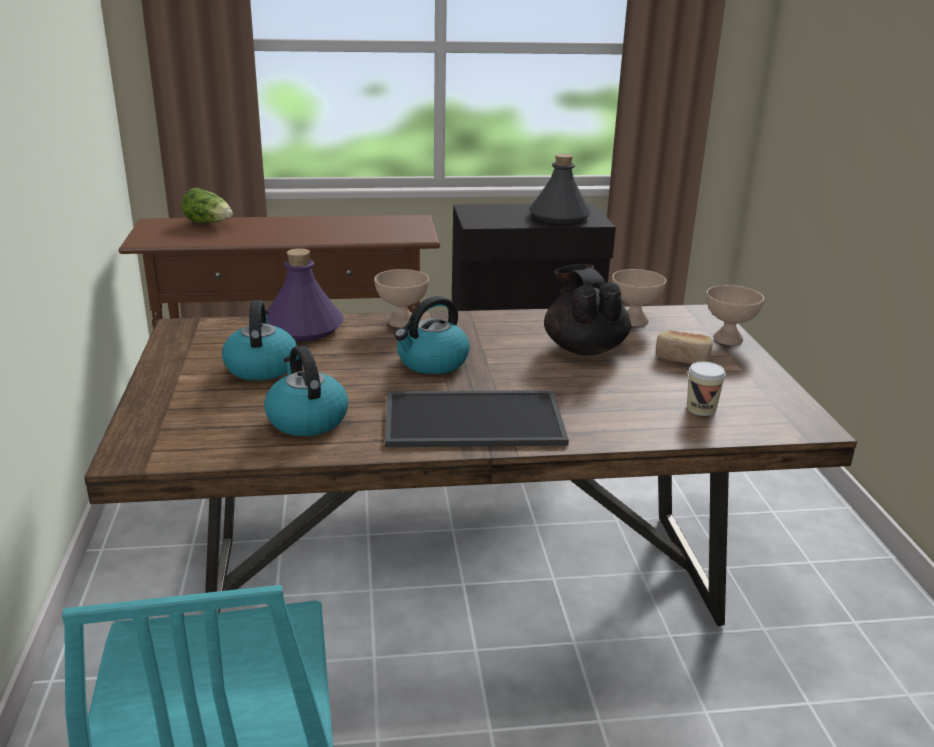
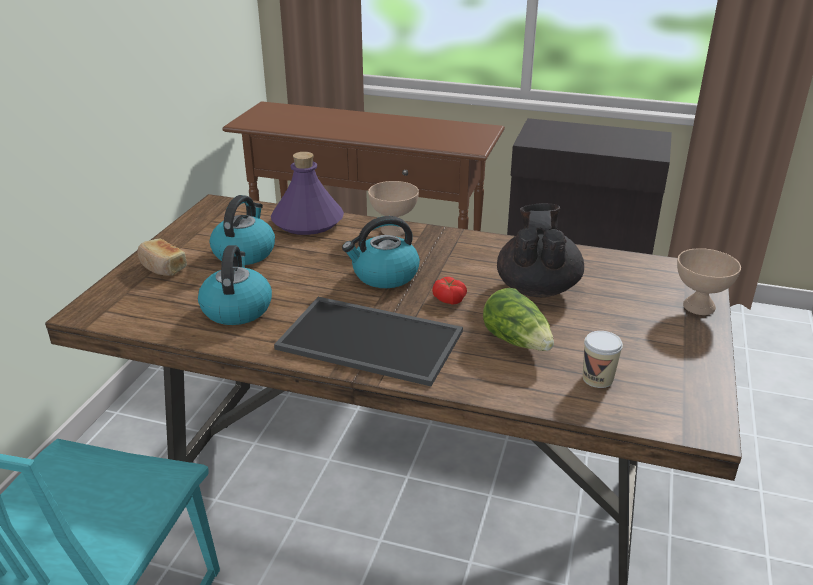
camera: 25 degrees right, 5 degrees up
(209, 223) = (308, 112): lettuce -> lettuce (517, 341)
(513, 371) = (449, 299): none -> tomato
(559, 217) = (619, 144): grey bottle -> none
(634, 321) = (616, 268): beige bowl -> none
(682, 358) = (629, 318): bread -> bread (162, 267)

